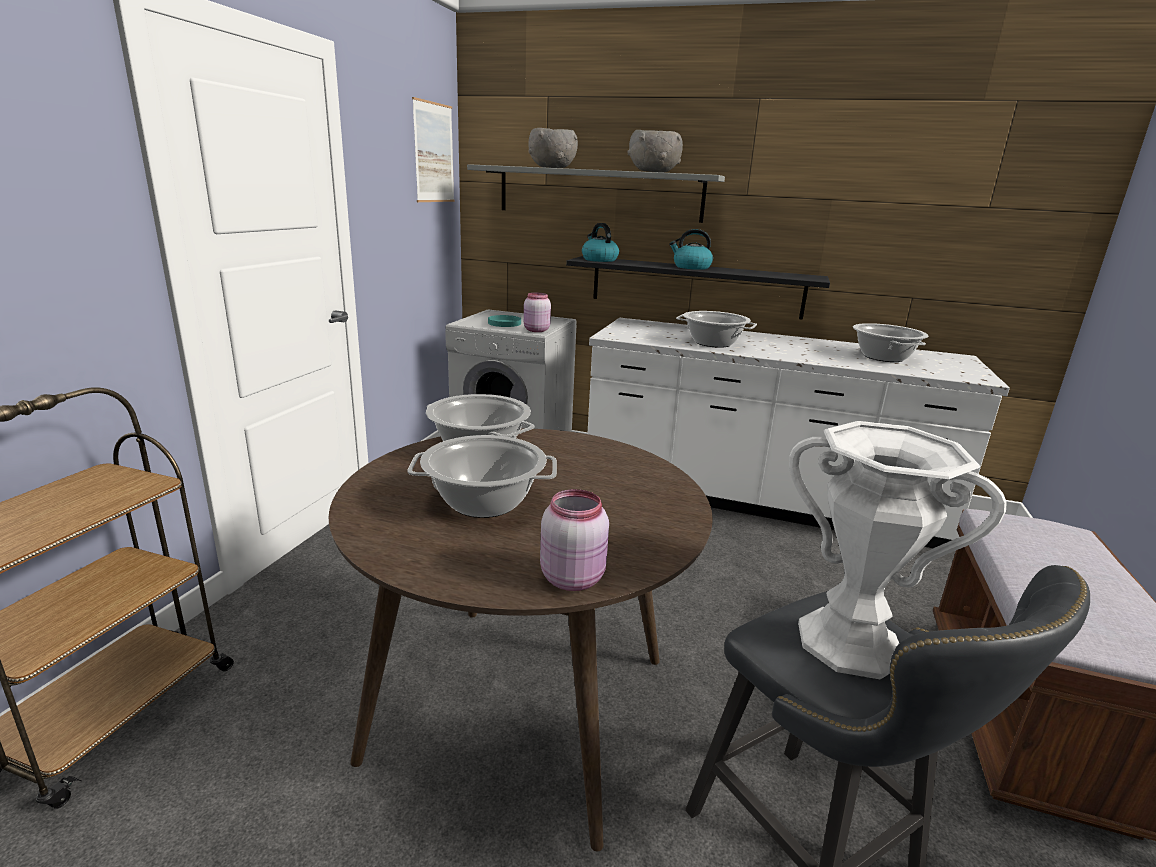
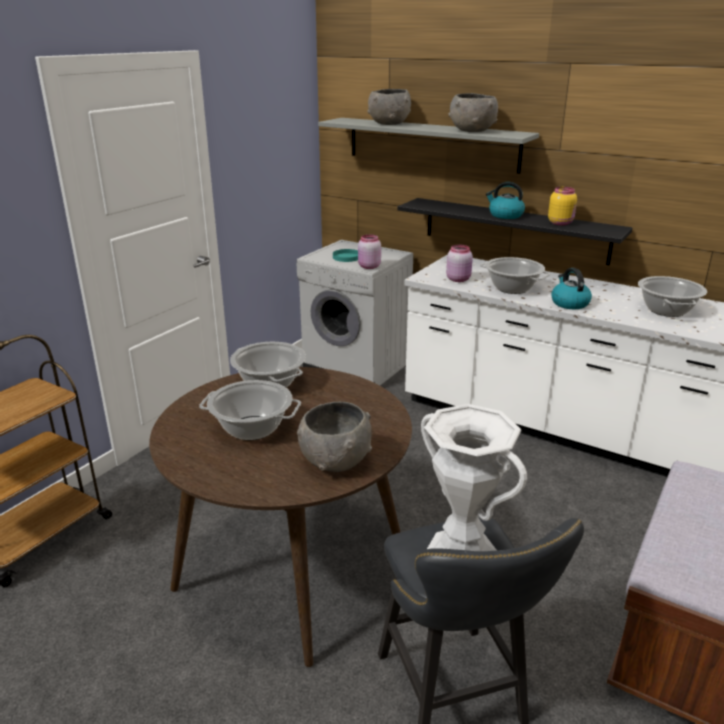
camera: 15 degrees right, 5 degrees up
(434, 153) = (292, 112): picture -> none
(573, 577) = (281, 488): pink jar -> pink jar (458, 279)
(599, 260) = (427, 204): kettle -> kettle (569, 303)
(629, 534) = (335, 461): none -> grey bowl
(755, 272) = (561, 223): none -> yellow jar

